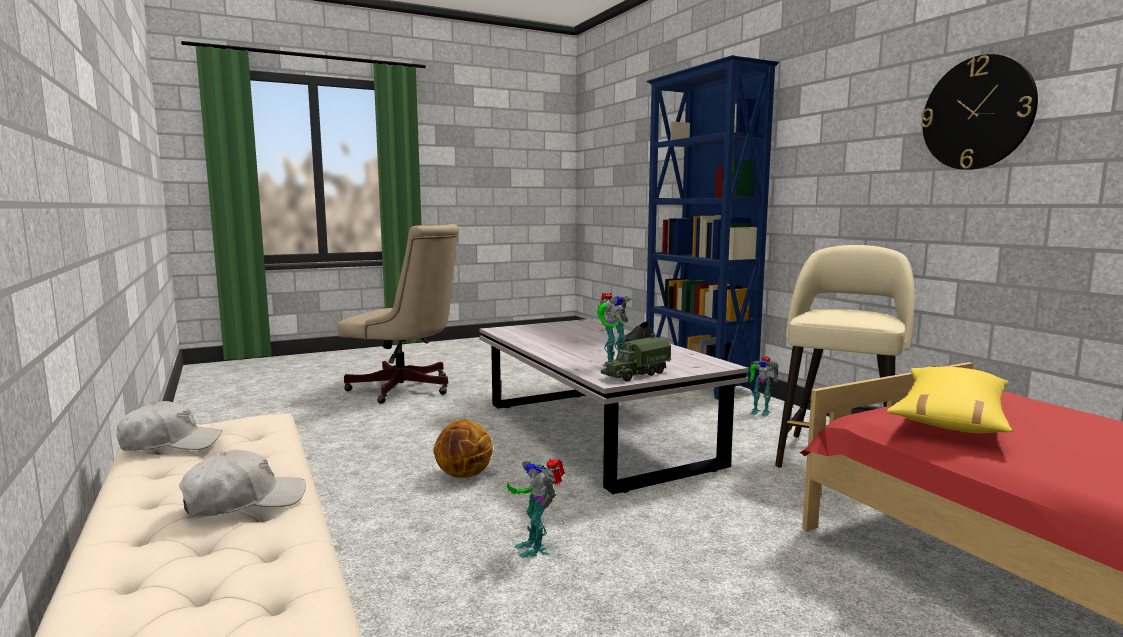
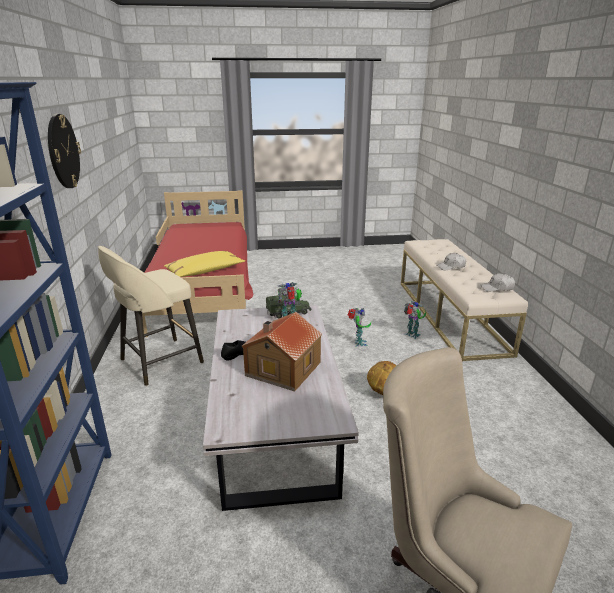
camera: 160 degrees left, 15 degrees up
(576, 341) = (281, 369): none -> toy house
(759, 412) = (114, 422): toy robot -> toy robot (412, 335)

